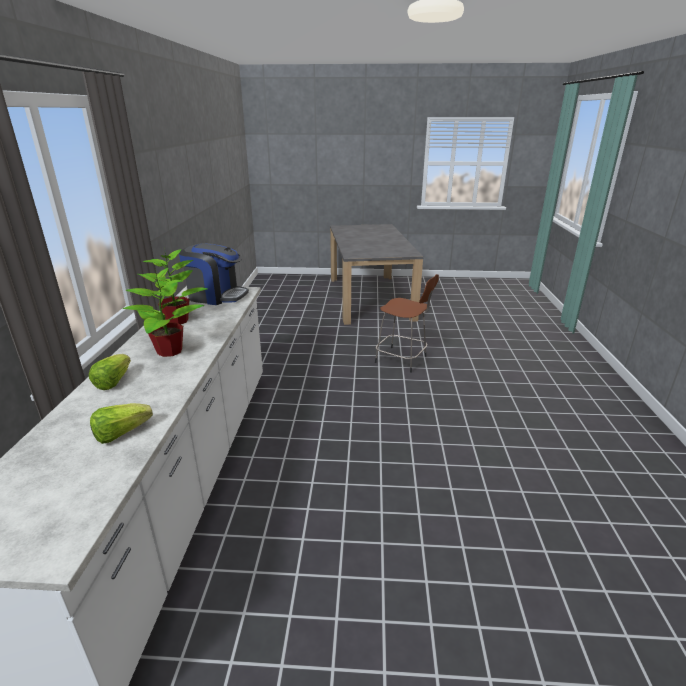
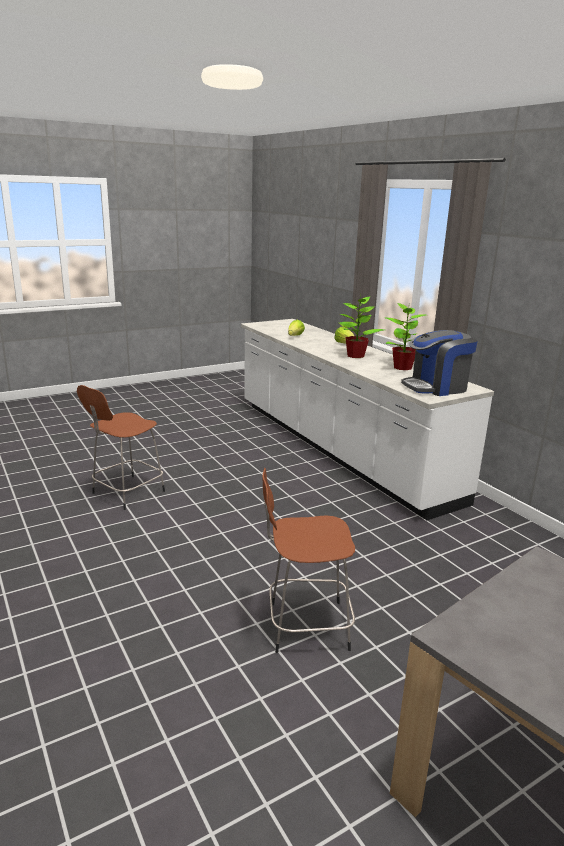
camera: 145 degrees right, 5 degrees down
(482, 508) = (126, 493): none -> brown stool

